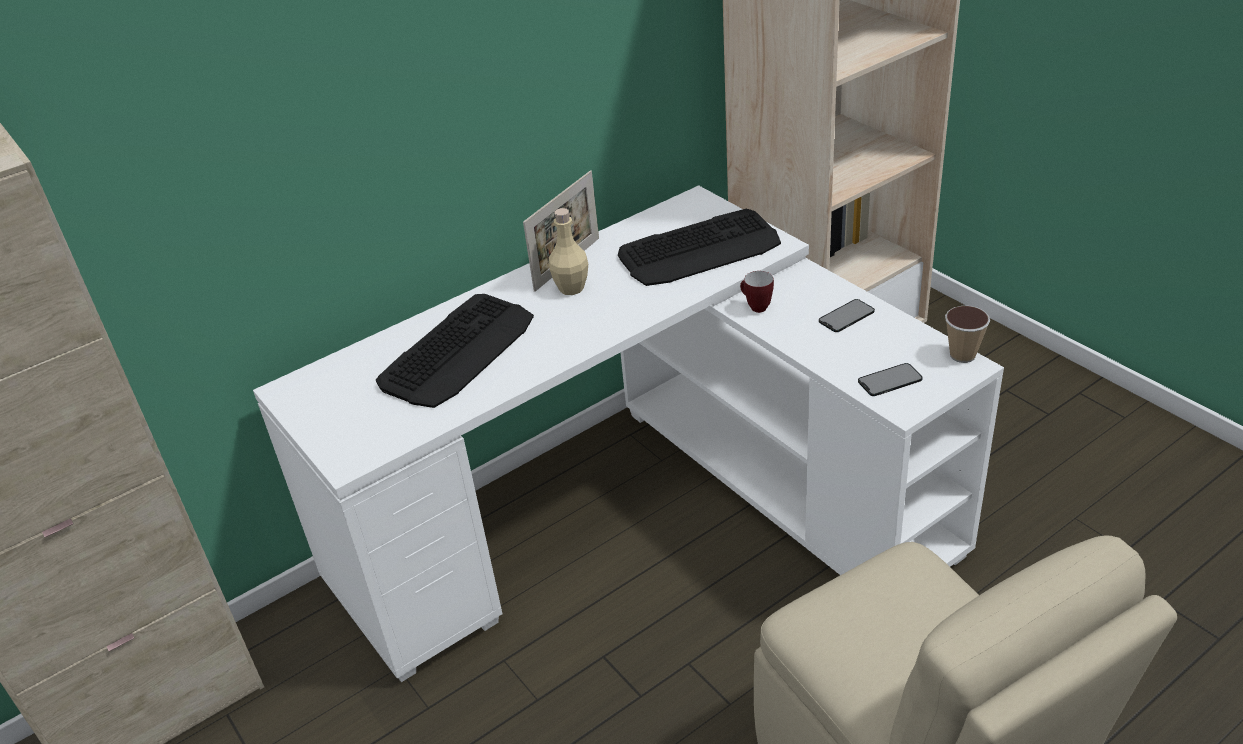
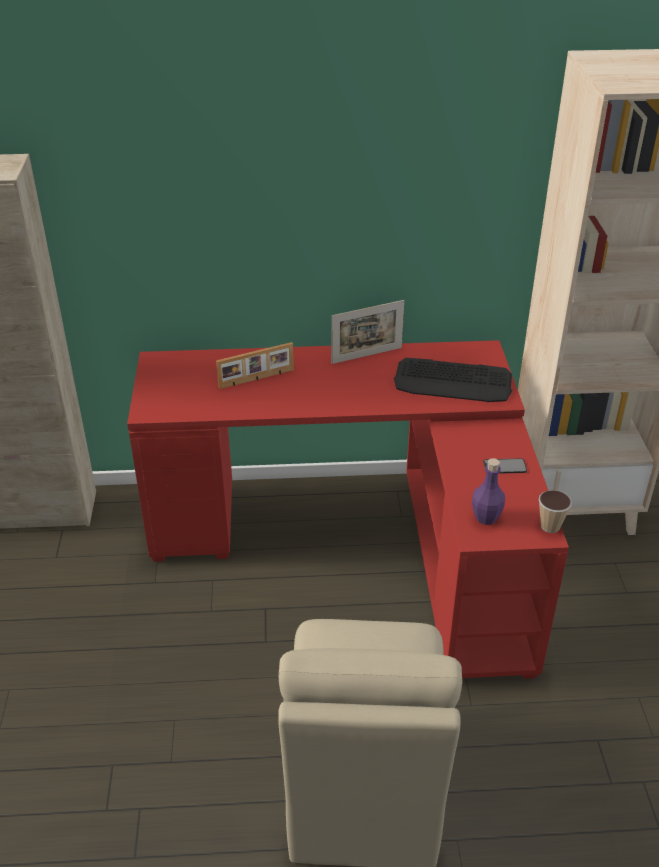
camera: 30 degrees right, 0 degrees up
(458, 351) = (257, 379): keyboard -> picture frame
(571, 288) = (353, 371): beige bottle -> none
(644, 511) = (362, 541): white desk -> red desk
(755, 307) = (455, 434): mug -> none
(890, 380) = (486, 518): phone -> purple bottle

